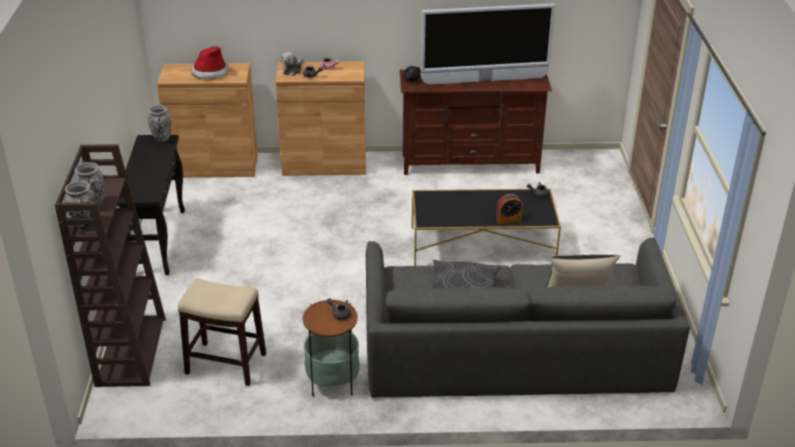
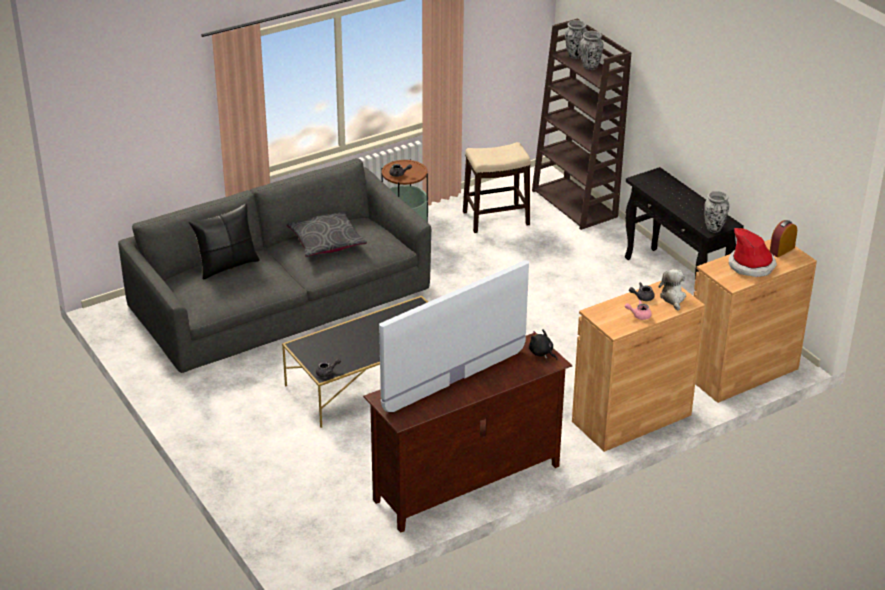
camera: 150 degrees right, 0 degrees up
(508, 220) = (338, 333): alarm clock -> alarm clock (782, 250)

